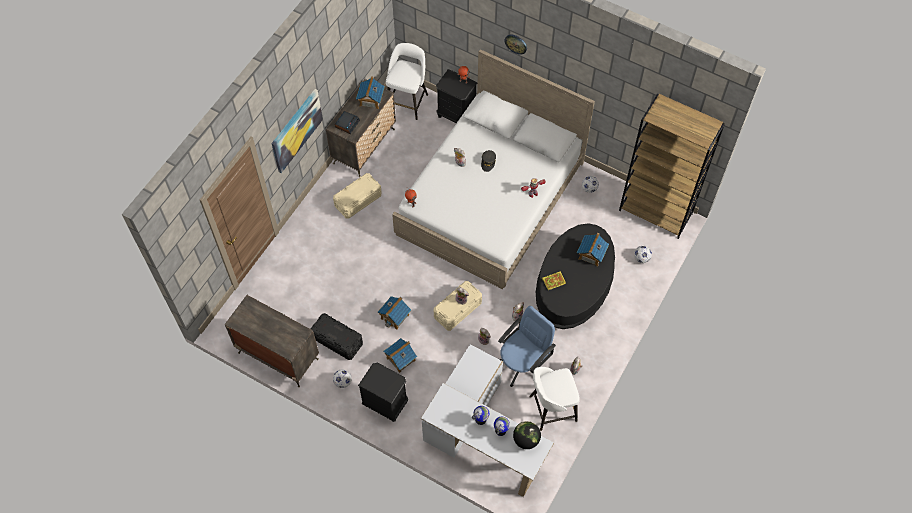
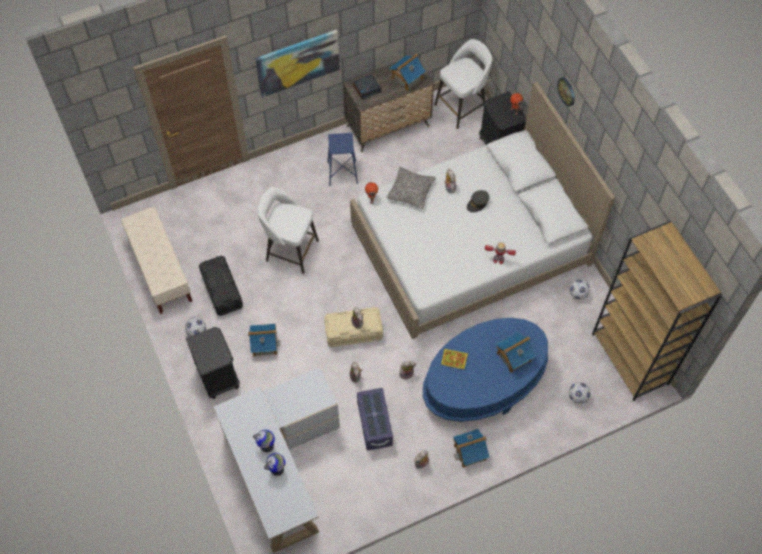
camera: 35 degrees right, 0 degrees up
(277, 355) = (160, 270): dresser -> beige bench
(358, 200) = (342, 173): beige storage box -> blue stool
(395, 316) = (291, 301): toy house -> toy house (470, 452)
(434, 181) = (411, 191): none -> pillow
(523, 364) = (374, 424): blue office chair -> purple storage box
(526, 439) = (294, 495): globe -> none
(551, 409) = (367, 486): white stool -> white stool (290, 250)
(573, 288) = (483, 382): black coffee table -> blue coffee table

